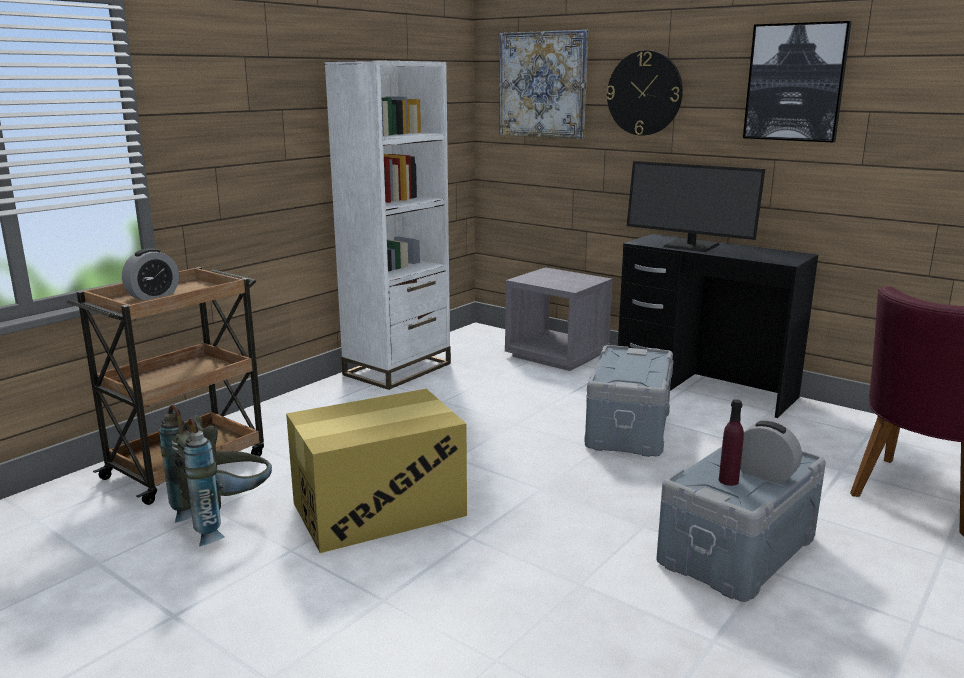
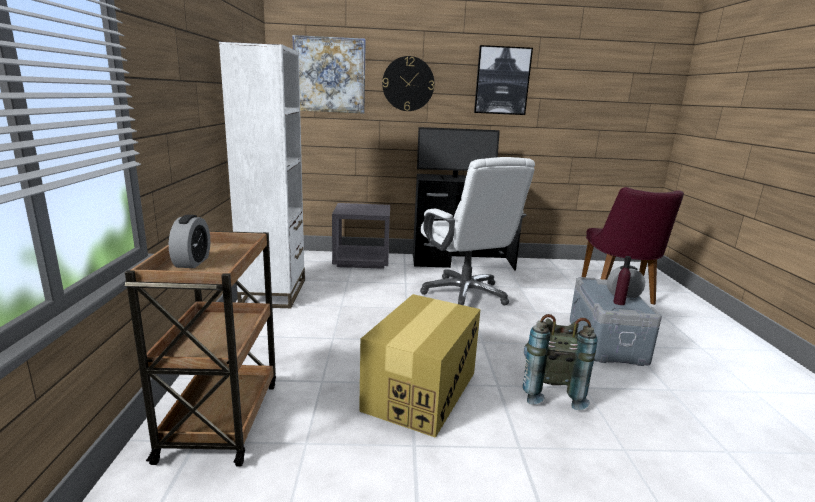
camera: 40 degrees left, 0 degrees up
(225, 520) = (331, 447): grey backpack -> grey backpack (549, 391)
(627, 429) = (465, 294): grey storage box -> white office chair

